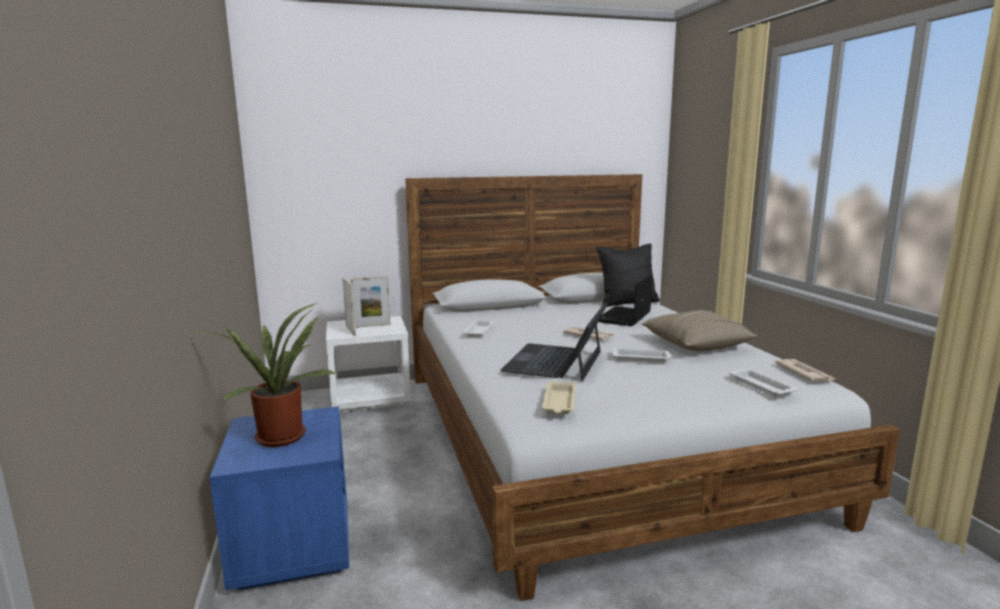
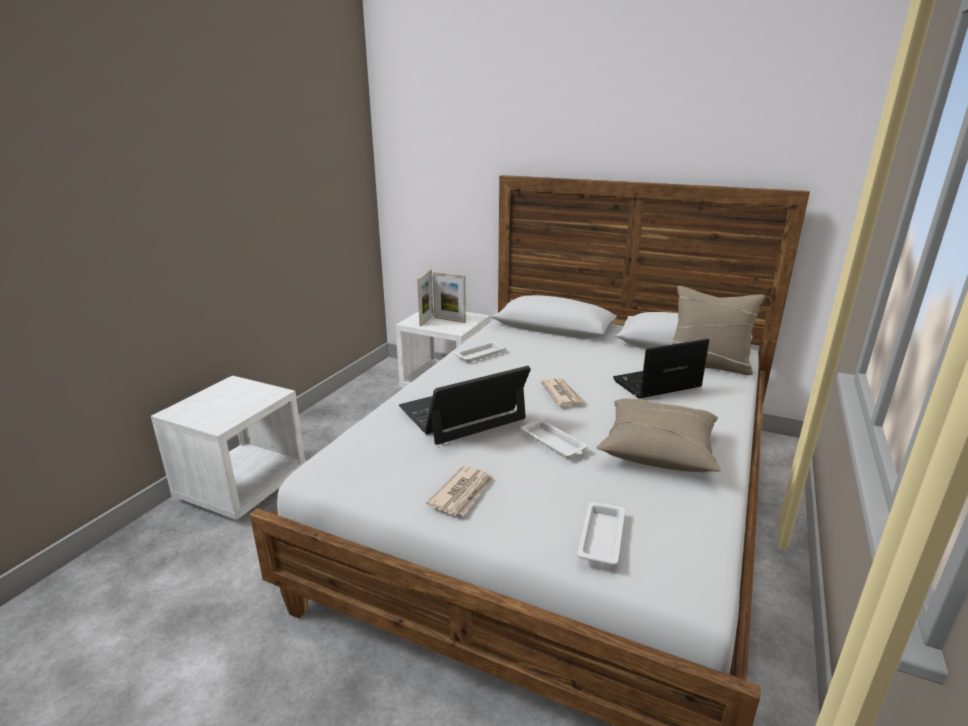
camera: 40 degrees right, 10 degrees up
(281, 435) = (227, 400): potted plant -> none
(293, 546) = (243, 485): blue nightstand -> white nightstand
(559, 402) = (371, 458): beige tray -> none
(627, 302) = (707, 364): black pillow -> beige pillow
(804, 373) = (705, 549): newspaper -> newspaper (463, 493)

